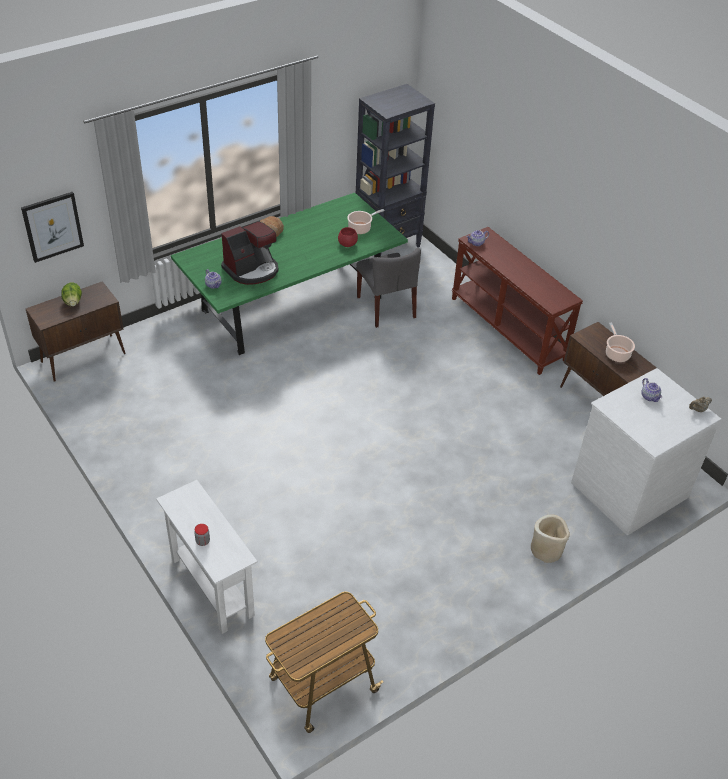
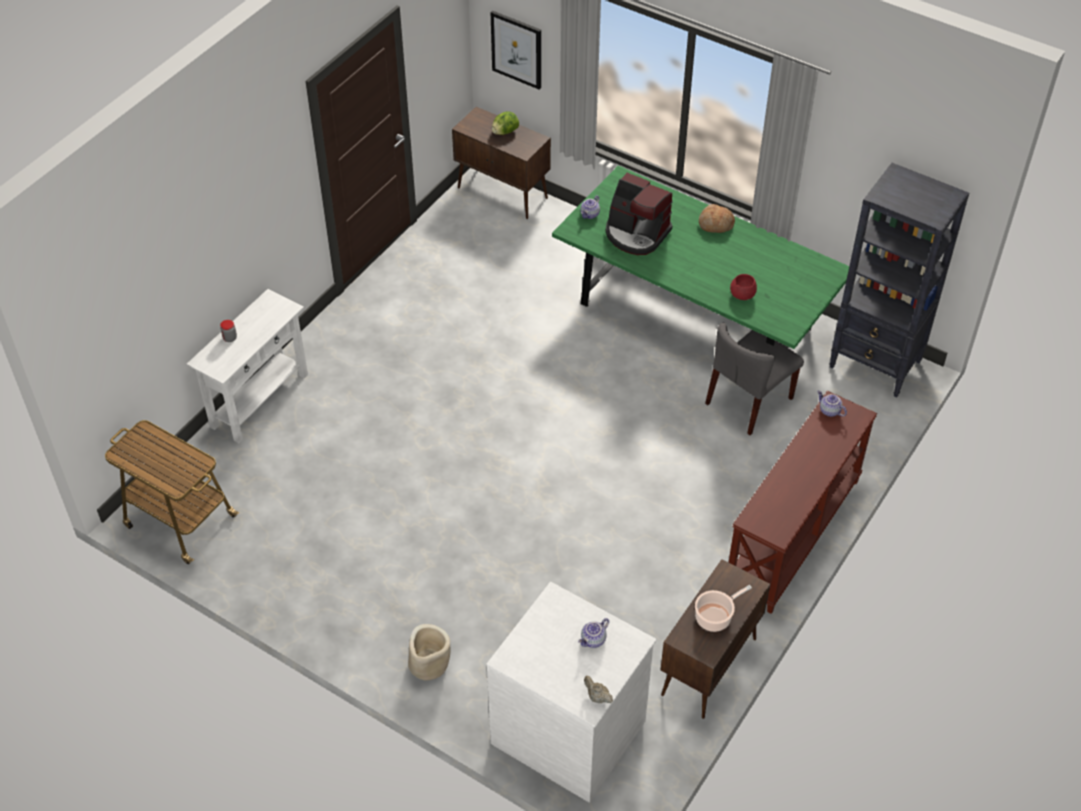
camera: 70 degrees right, 5 degrees up
(361, 228) = (783, 297): cooking pot -> none

